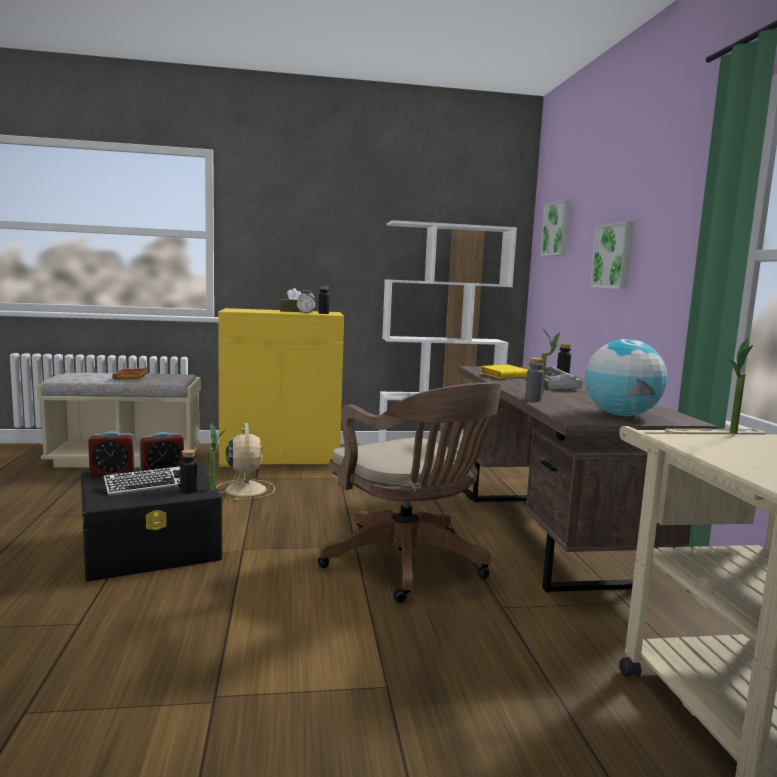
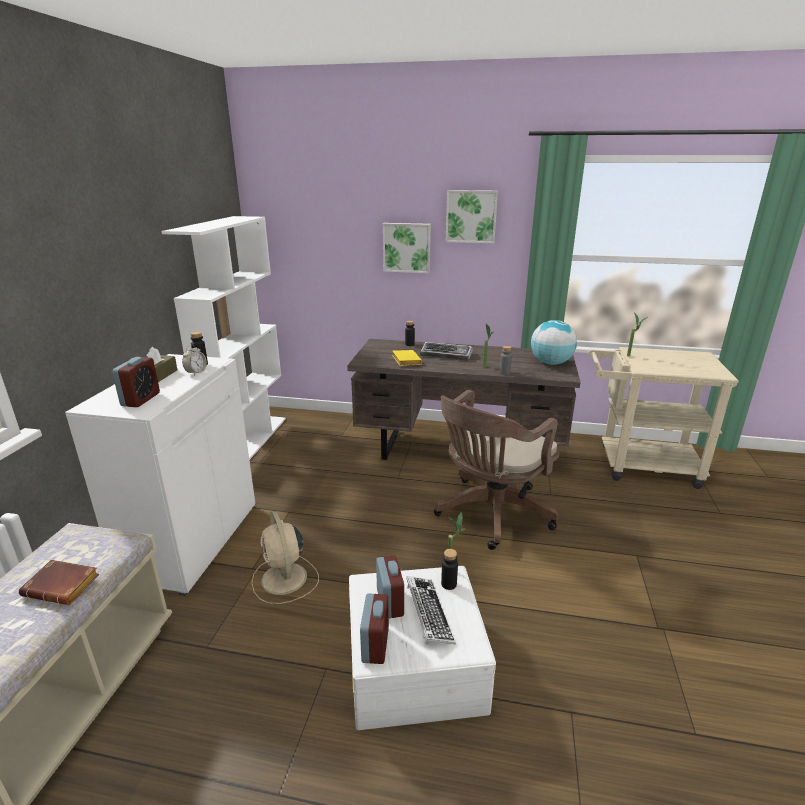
camera: 70 degrees left, 15 degrees up
(151, 545) = (415, 662): black storage box -> white storage box
(246, 489) = (284, 580): beige fan -> beige fan turned 120 degrees counterclockwise
(249, 310) = (141, 399): none -> alarm clock
(281, 457) = (191, 540): yellow cabinet -> white cabinet
(409, 565) = (490, 514): brown office chair -> brown office chair turned 150 degrees clockwise
(558, 229) = (302, 216): picture -> picture (471, 216)

